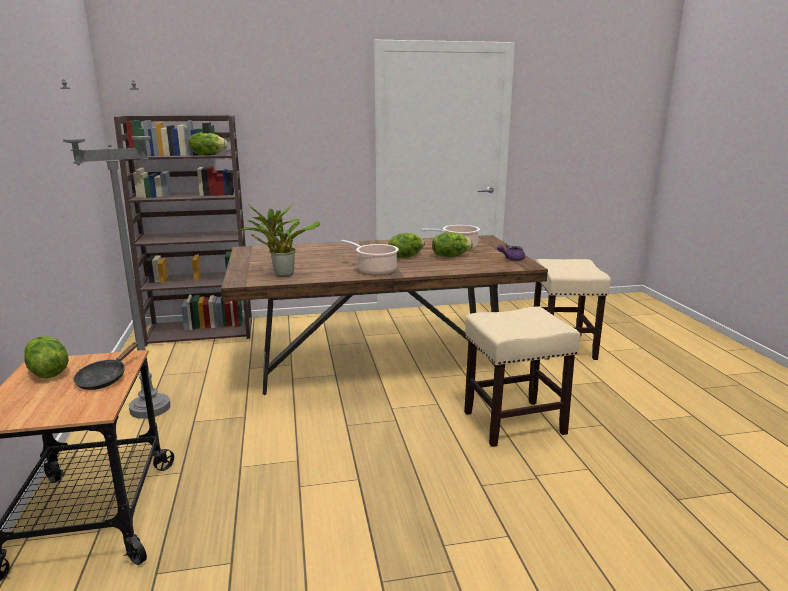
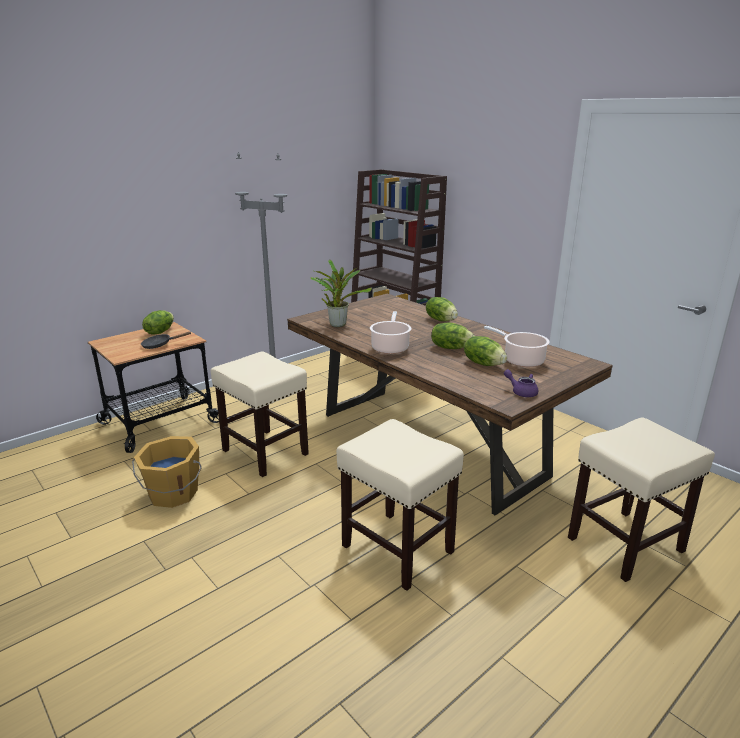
camera: 60 degrees right, 5 degrees up
(207, 154) = (411, 210): lettuce -> lettuce (441, 320)
(286, 449) = (264, 452): none -> beige stool
(301, 537) = (173, 494): none -> orange bucket

